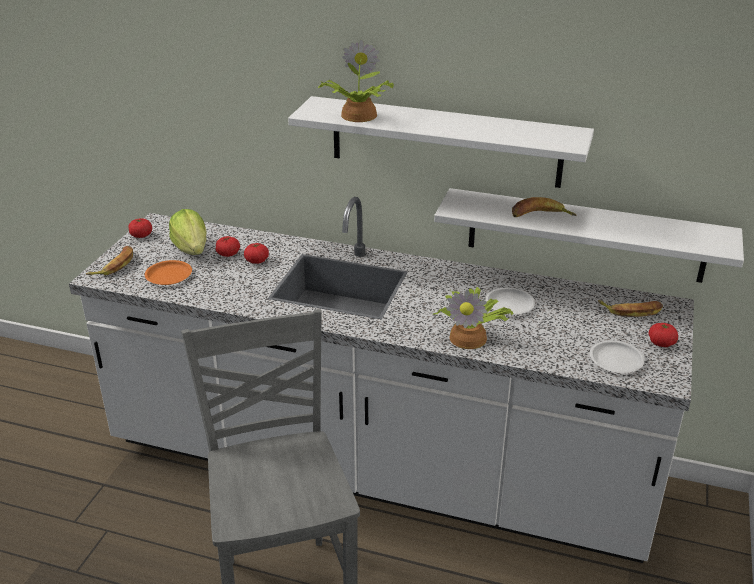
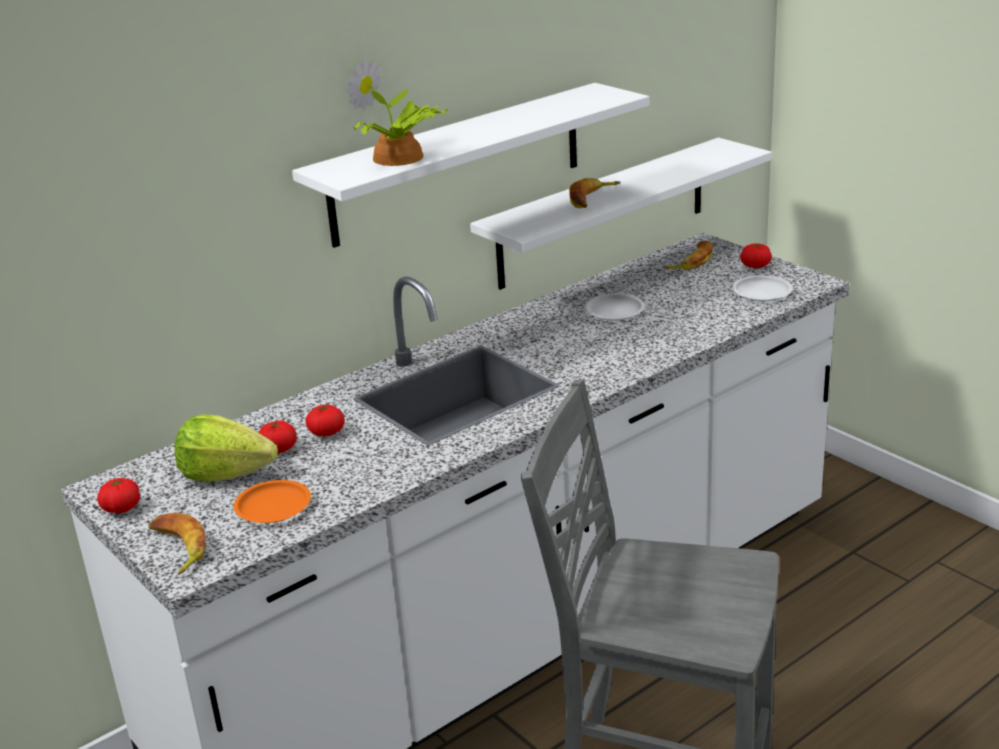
camera: 55 degrees left, 5 degrees down
(470, 336) = (649, 347): potted plant -> none

